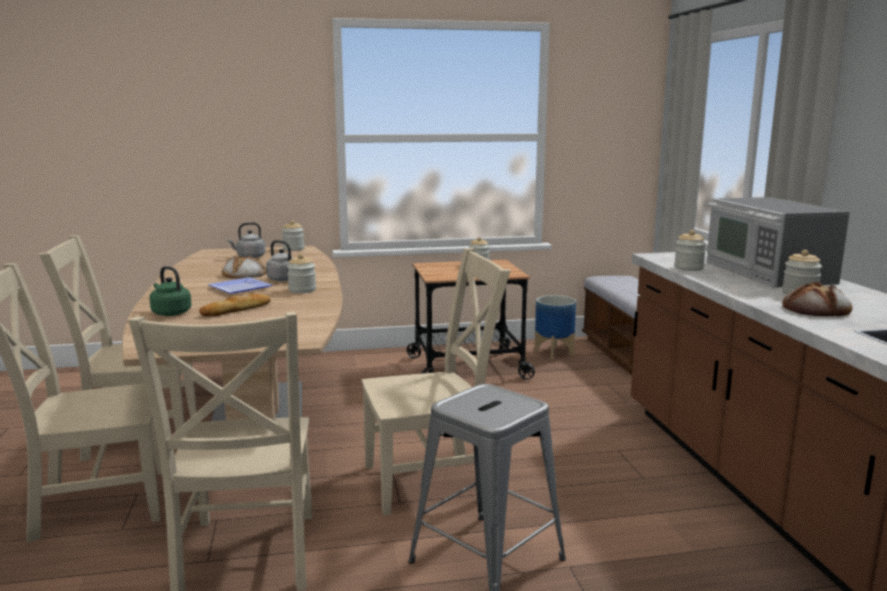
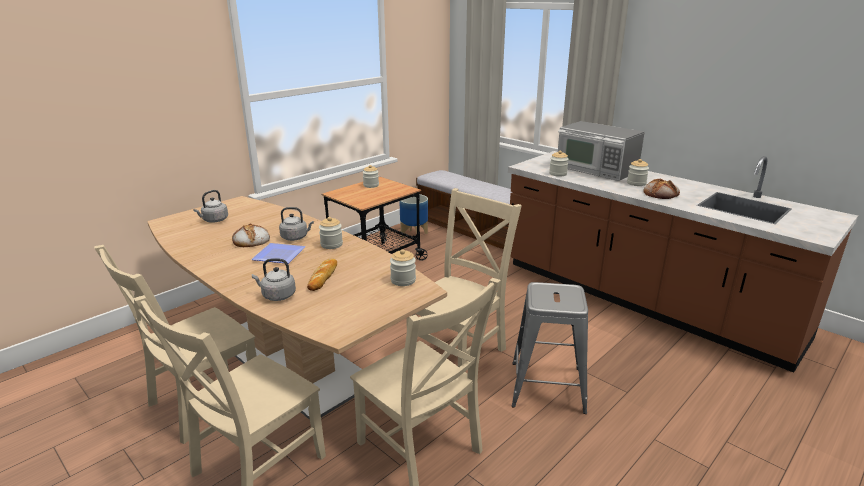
camera: 35 degrees left, 10 degrees up
(170, 313) = (277, 296): green kettle -> grey kettle
(293, 249) = (234, 203): jar -> jar (403, 280)

